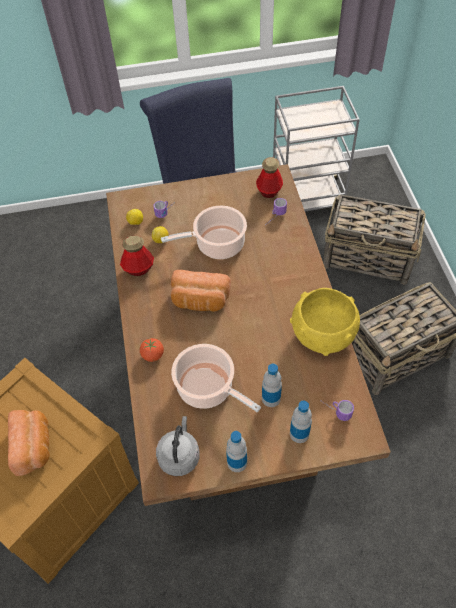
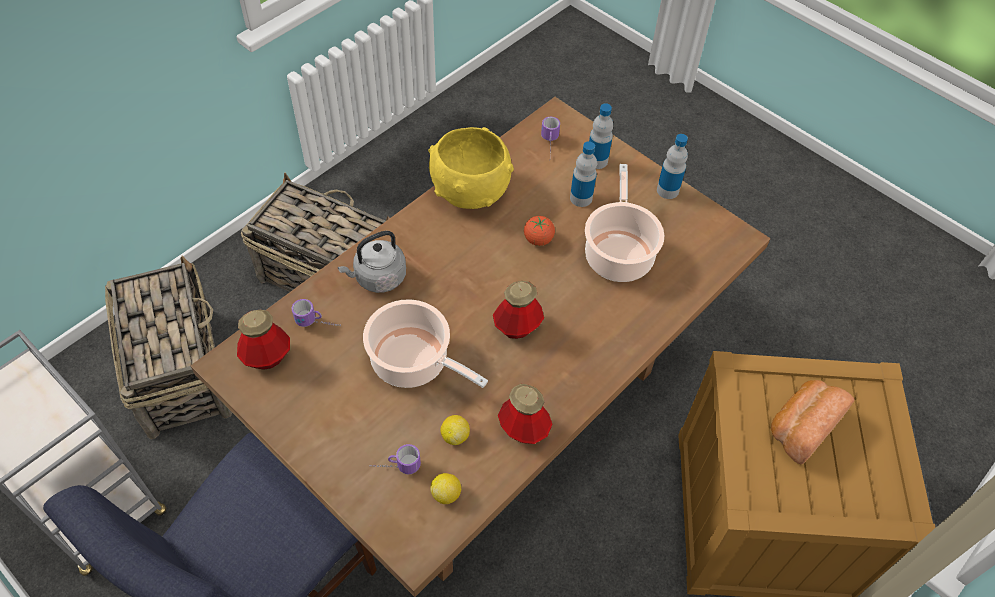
camera: 130 degrees left, 0 degrees up
(153, 355) = (627, 328): tomato -> tomato (538, 239)
(179, 455) = (705, 236): grey kettle -> grey kettle (377, 278)
(200, 301) = (517, 327): bread -> bottle

